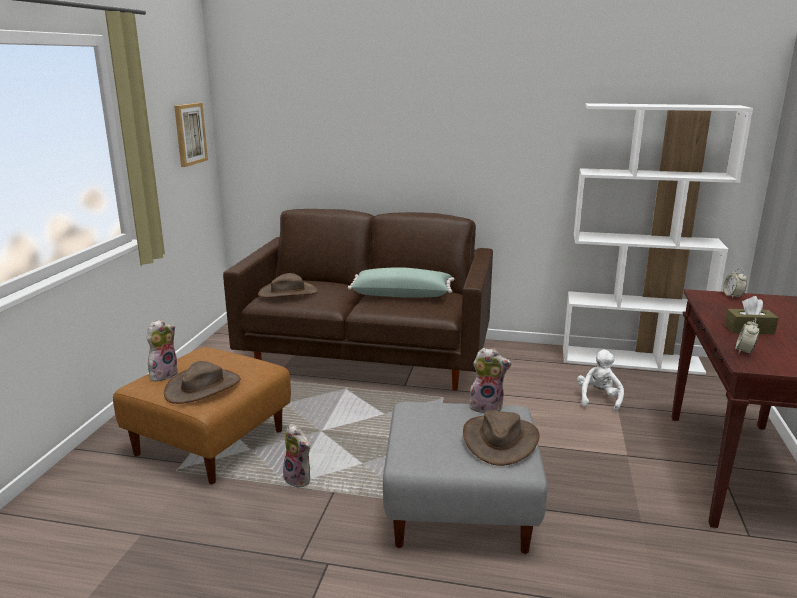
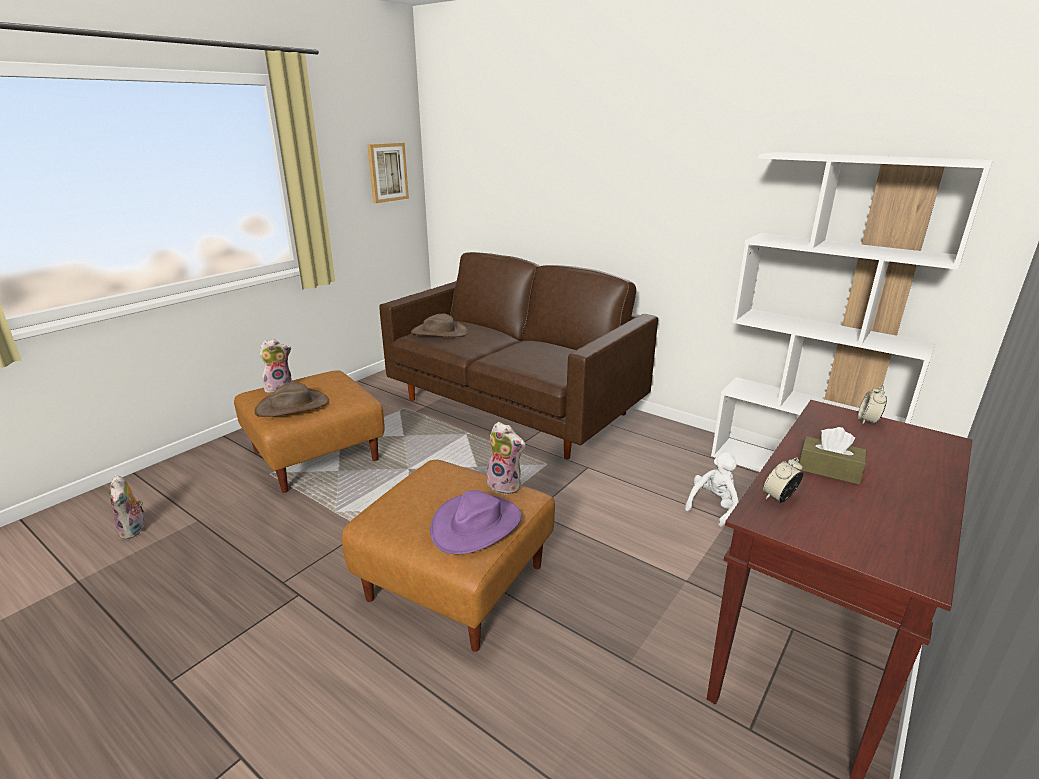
camera: 25 degrees right, 5 degrees up
(299, 479) = (350, 509): plush toy -> plush toy (134, 530)
(402, 294) = (538, 351): green pillow -> none
(459, 510) = (454, 582): grey ottoman -> brown ottoman
(500, 440) = (476, 525): brown hat -> purple hat

